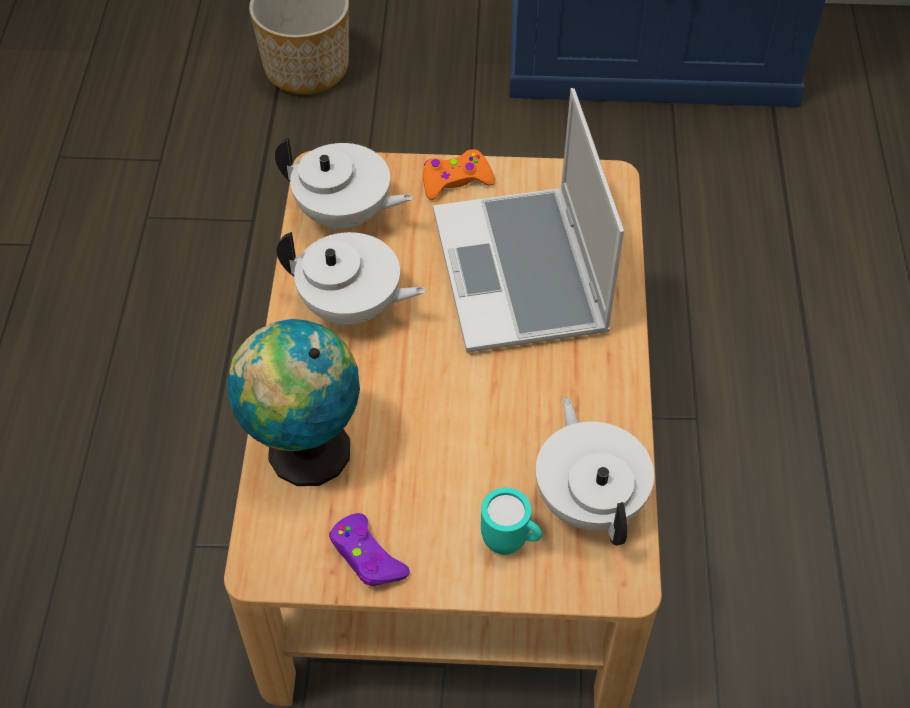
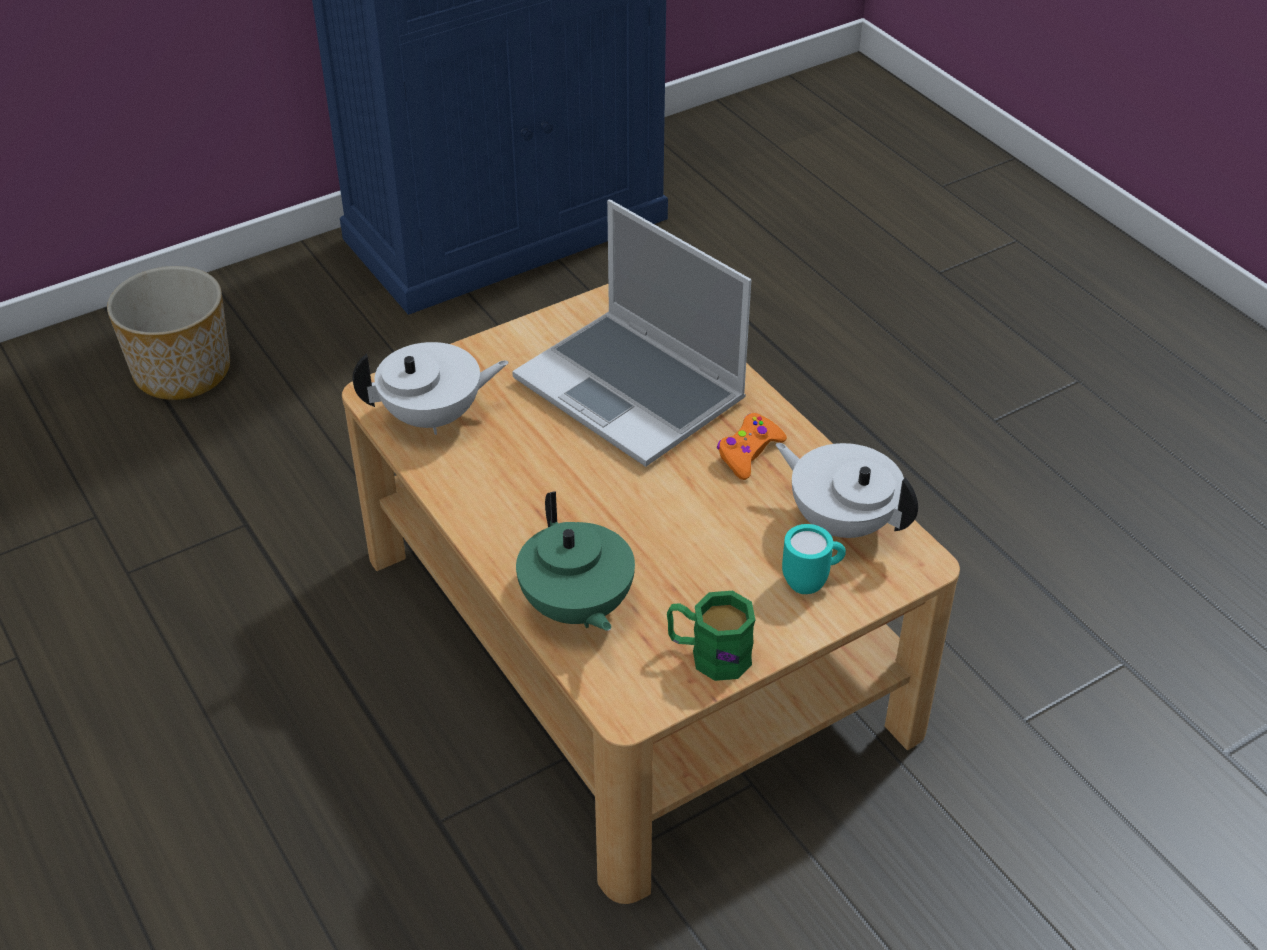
camera: 35 degrees left, 10 degrees down
(303, 450) = (576, 608): globe -> green teapot
(352, 308) = (511, 483): white teapot -> none
(367, 557) = (708, 654): purple game controller -> green mug
(456, 181) = (508, 348): orange game controller -> orange game controller (748, 453)

